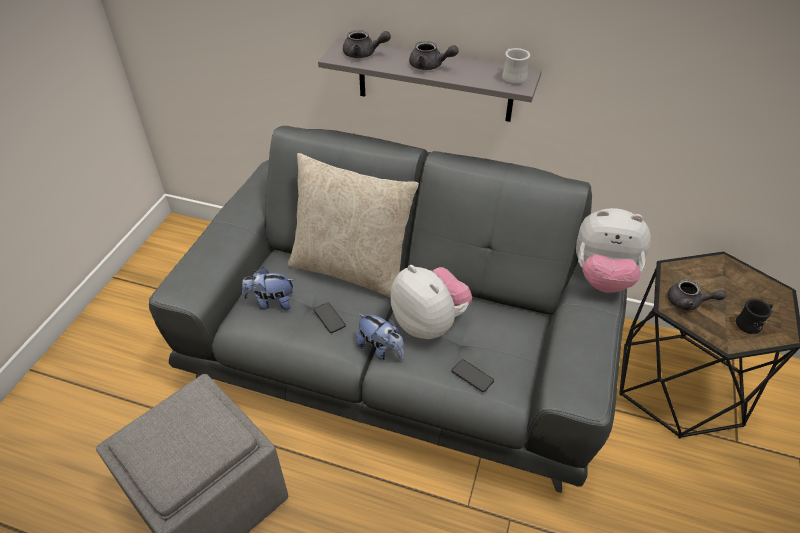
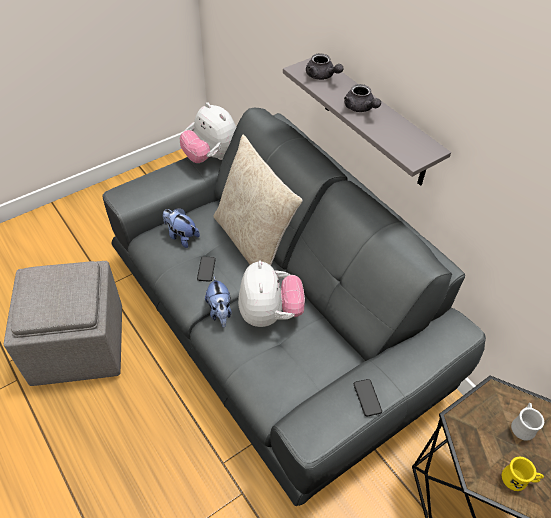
camera: 35 degrees right, 5 degrees up
(472, 376) = (261, 370): phone -> phone (367, 398)
(512, 77) = (416, 147): white mug -> white mug (522, 425)
(602, 276) = (423, 358): plush toy -> plush toy (211, 157)
(689, 302) = (478, 426): grey teapot -> none
(751, 324) = (518, 480): black mug -> yellow mug

